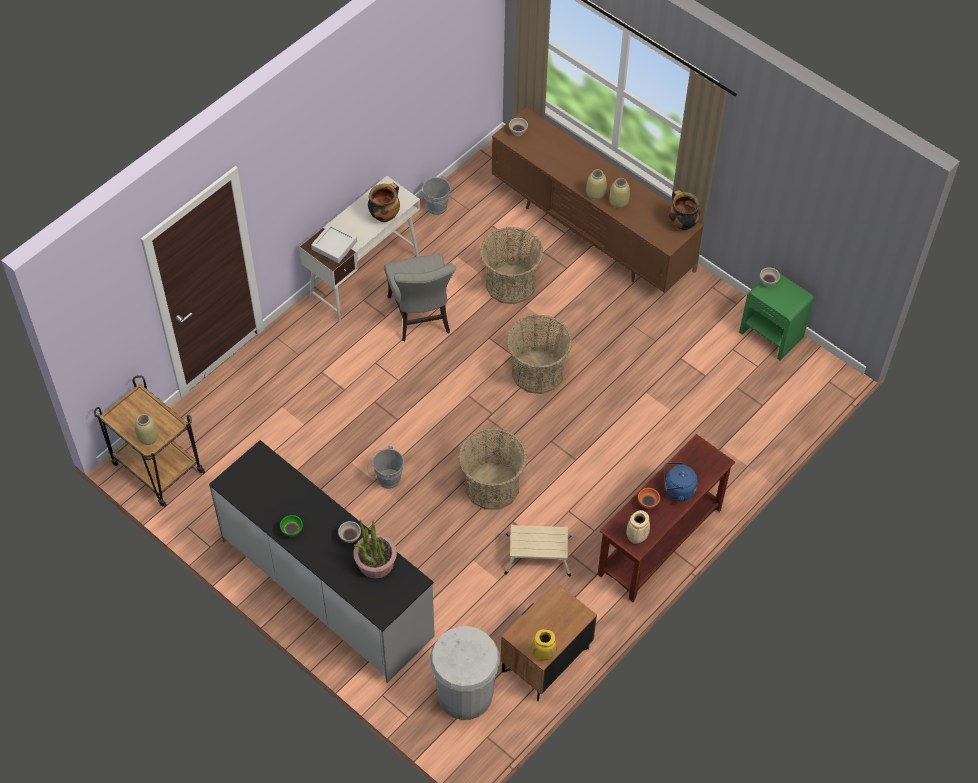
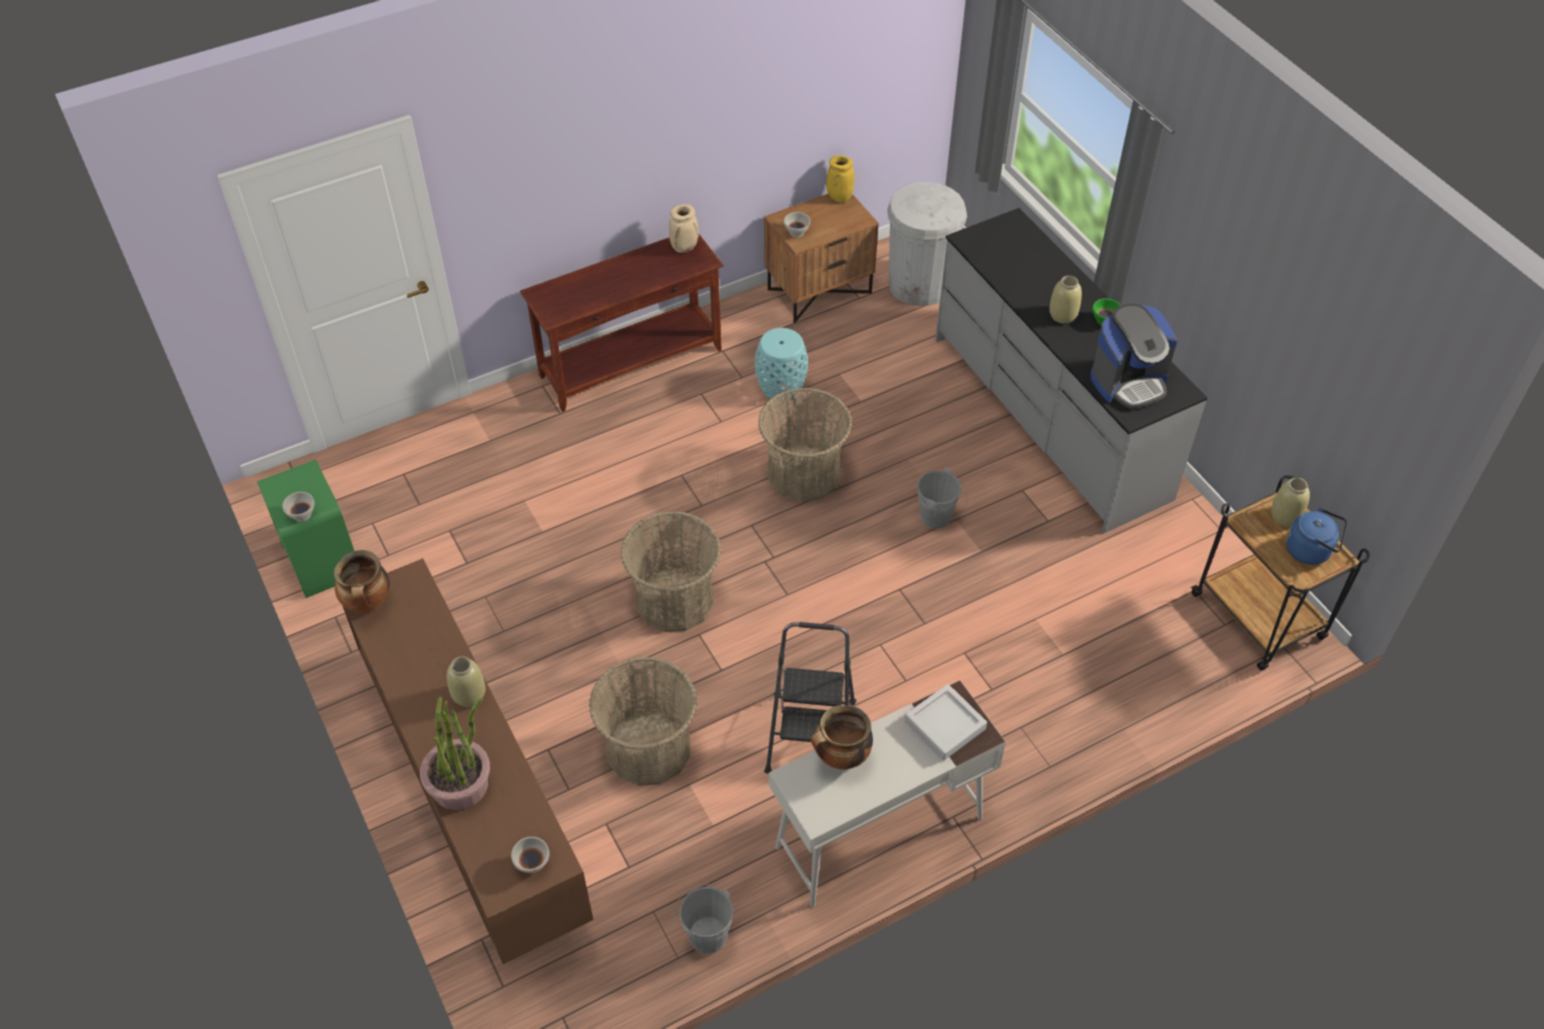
camera: 160 degrees left, 5 degrees down
(266, 481) = (1129, 381): none -> coffee machine
(350, 537) = (1032, 297): white bowl -> white bowl (796, 232)
(375, 563) = (1008, 267): potted plant -> potted plant (460, 784)
(421, 318) = (811, 732): grey chair -> black step ladder
(537, 554) = (781, 387): beige step ladder -> turquoise stool
(618, 202) = (442, 668): beige vase -> beige vase (1063, 315)
(647, 503) = (651, 275): orange bowl -> none
(677, 490) = (608, 279): blue kettle -> blue kettle (1311, 550)

